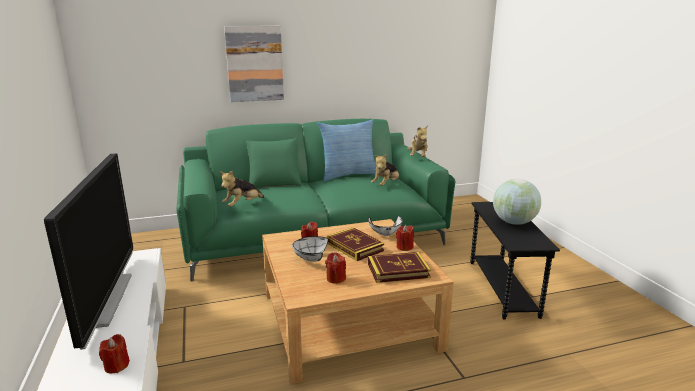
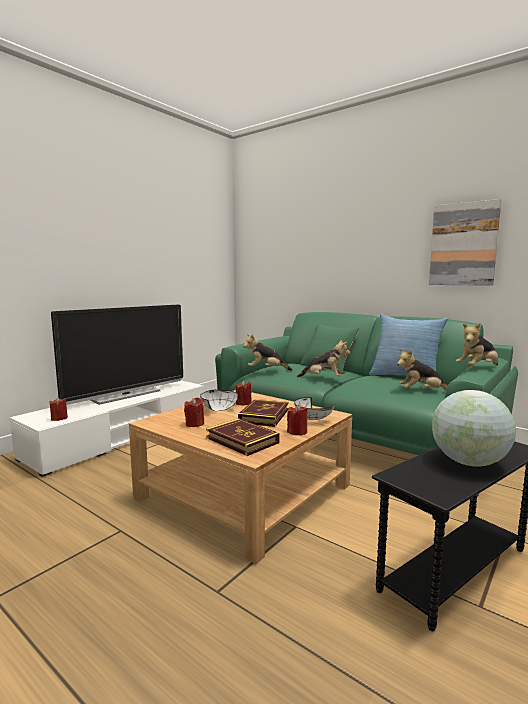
camera: 55 degrees right, 10 degrees down
(254, 64) = (350, 257): picture -> picture (463, 244)
(307, 196) = (324, 378): none -> plush toy

